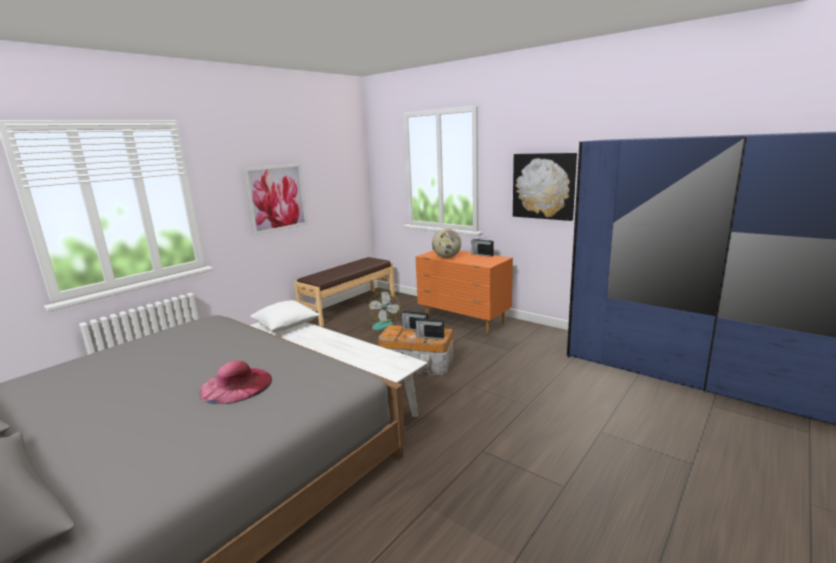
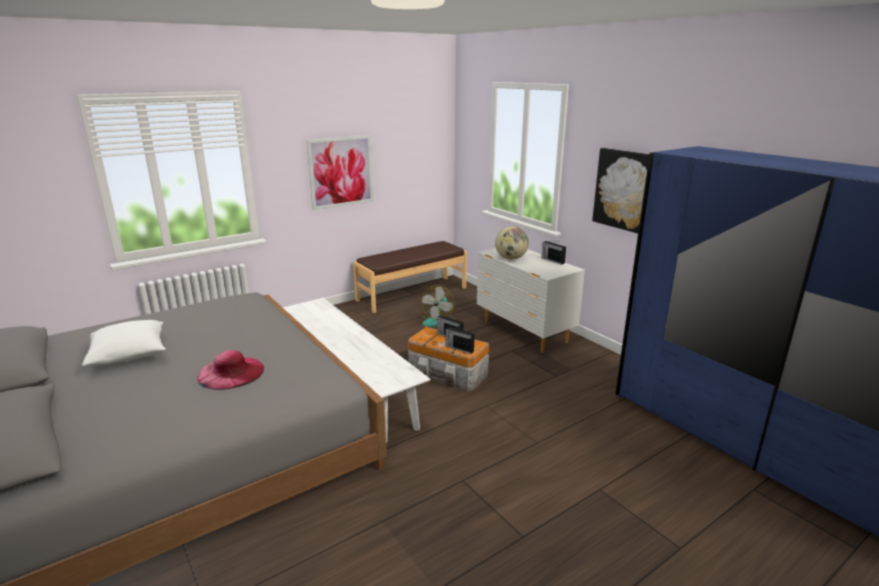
camera: 15 degrees right, 5 degrees up
(286, 326) = (320, 312): white pillow -> white pillow (130, 355)
(464, 322) = (524, 332): orange dresser -> white dresser

